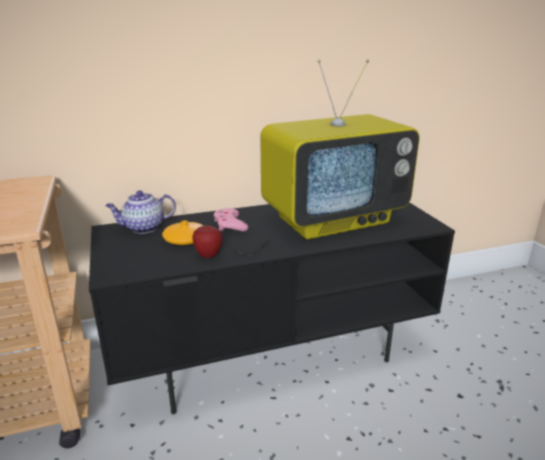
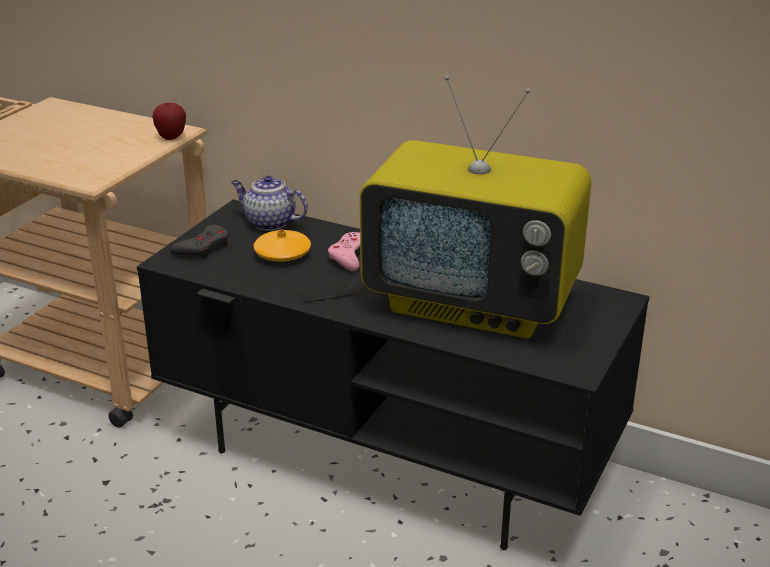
camera: 45 degrees right, 5 degrees up
(122, 257) = (203, 247): none -> grey game controller
(208, 255) = (271, 281): apple -> apple (171, 137)

